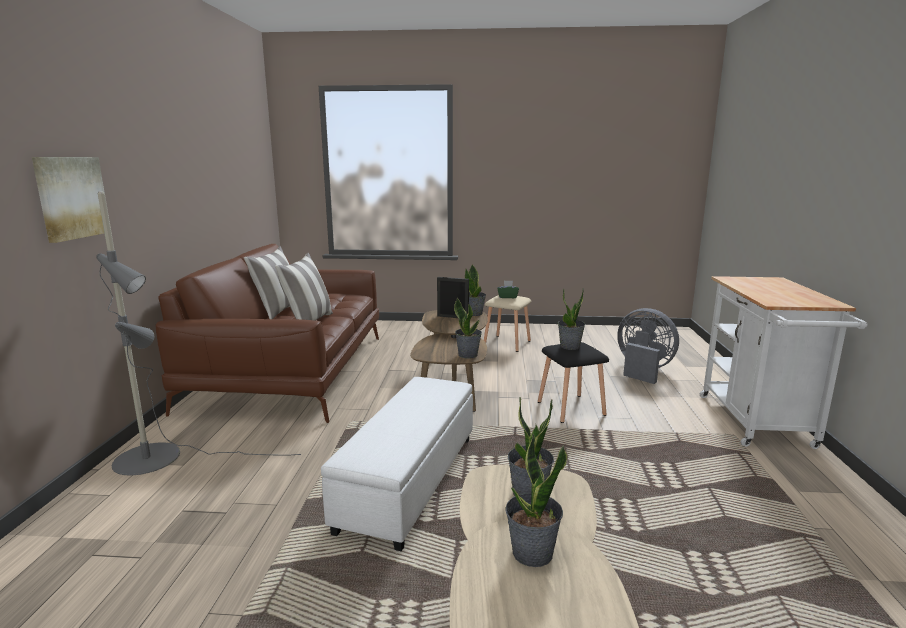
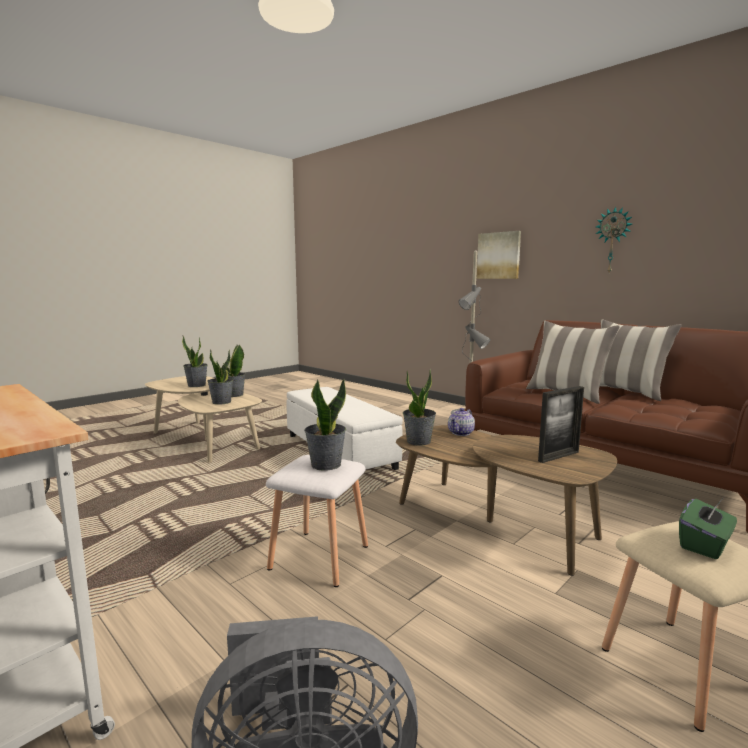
camera: 130 degrees right, 5 degrees down
(174, 176) = (613, 240): none -> wall clock
(427, 350) = (461, 433): none -> teapot
(474, 313) = (567, 474): potted plant -> potted plant (234, 395)
(572, 409) = (317, 557): black stool -> white stool

